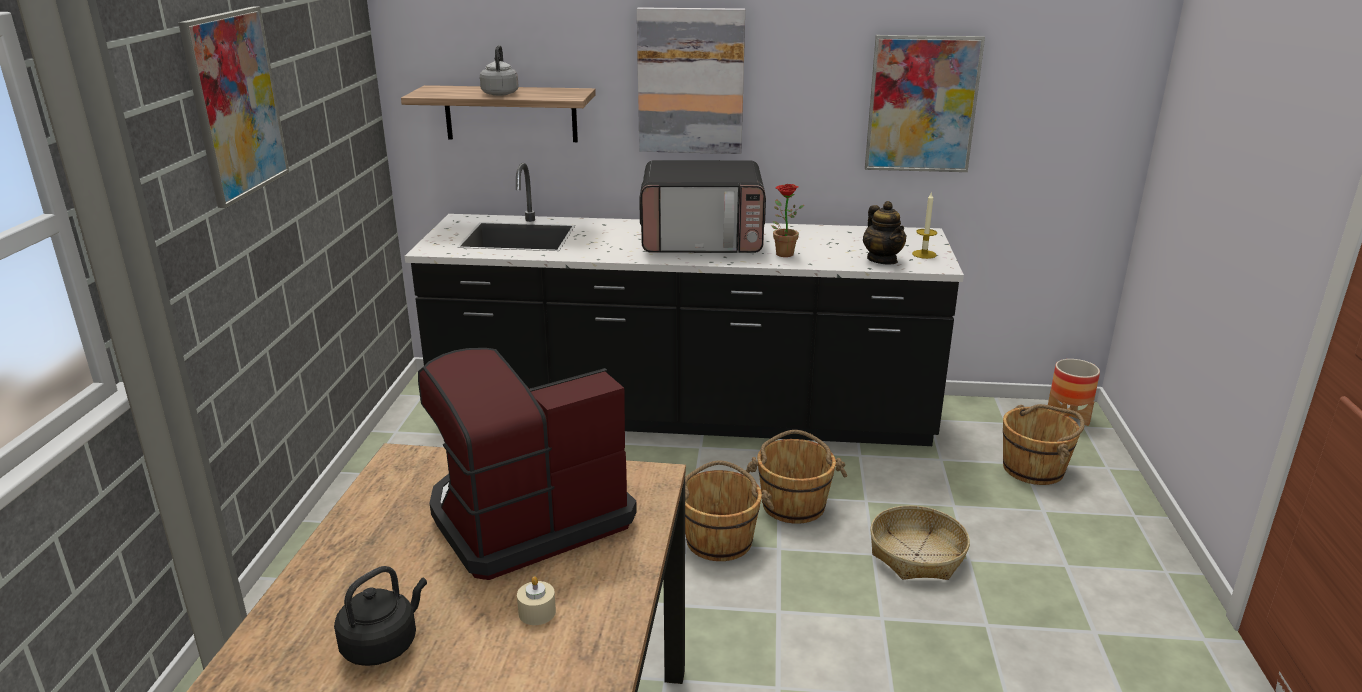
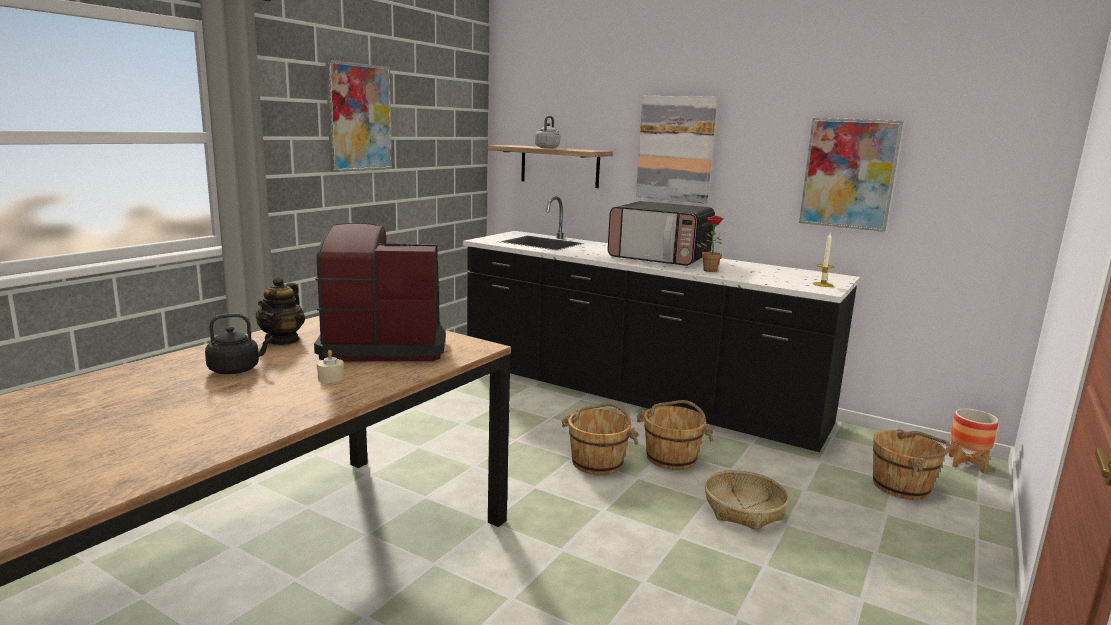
camera: 25 degrees right, 10 degrees down
(882, 260) = (783, 282): teapot -> teapot (282, 340)

